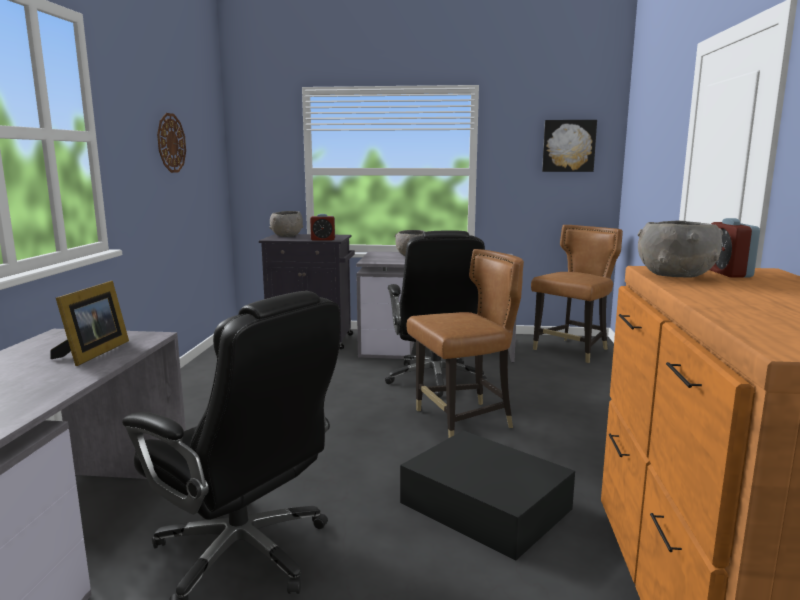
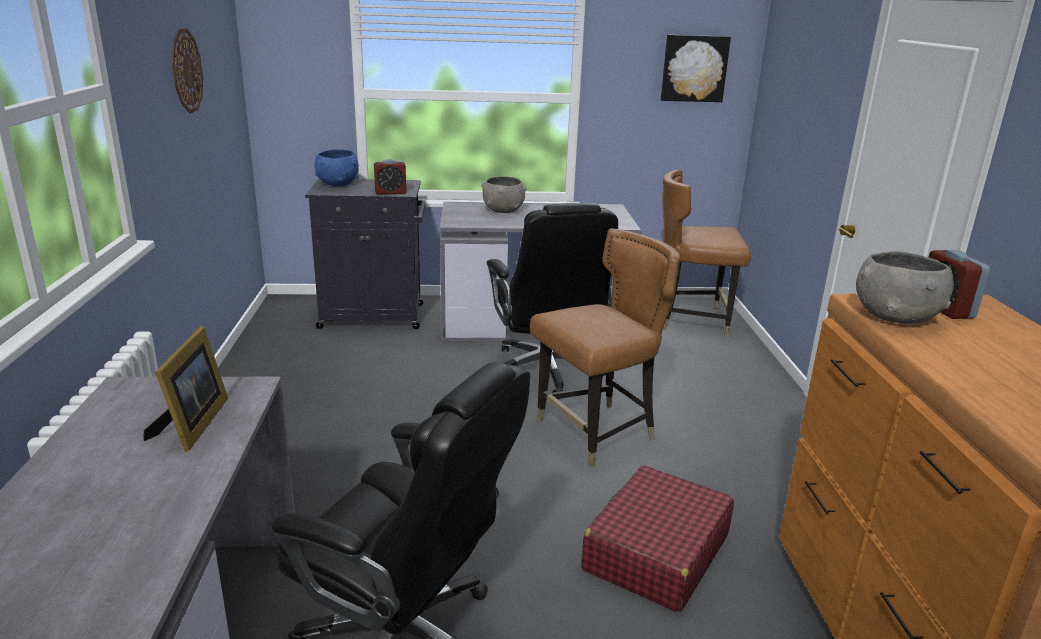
camera: 10 degrees left, 10 degrees up
(287, 236) = (337, 184): grey bowl -> blue bowl
(486, 507) = (656, 553): black storage box -> red suitcase
(572, 350) = (691, 320): brown chair -> brown chair turned 120 degrees counterclockwise

